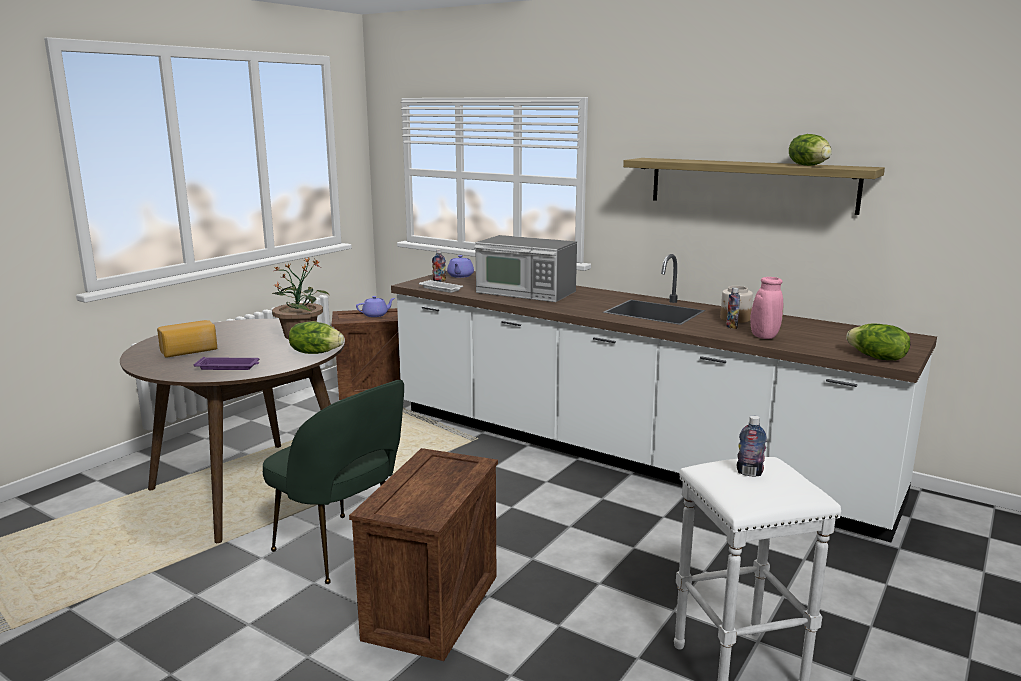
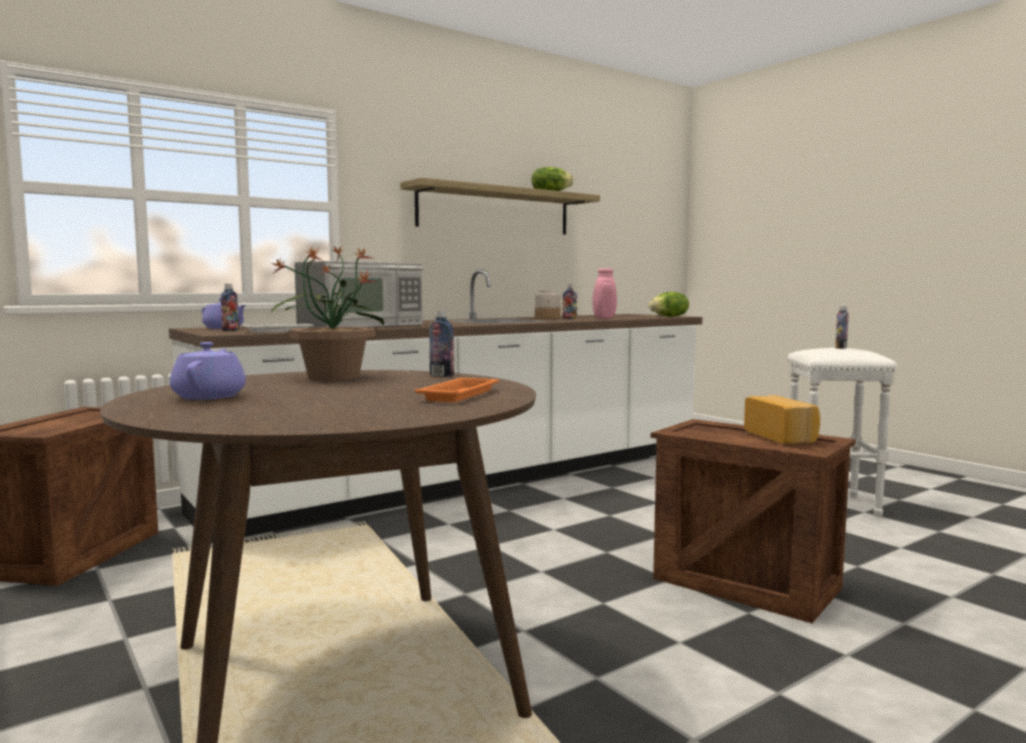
camera: 70 degrees left, 10 degrees down
(189, 351) = (318, 406): bread -> bread (782, 436)
(229, 367) = (460, 395): purple tray -> orange tray
(315, 352) = (441, 375): lettuce -> bottle
(342, 552) = (609, 619): green chair -> none
(376, 315) = (65, 420): purple teapot -> purple teapot (210, 396)

